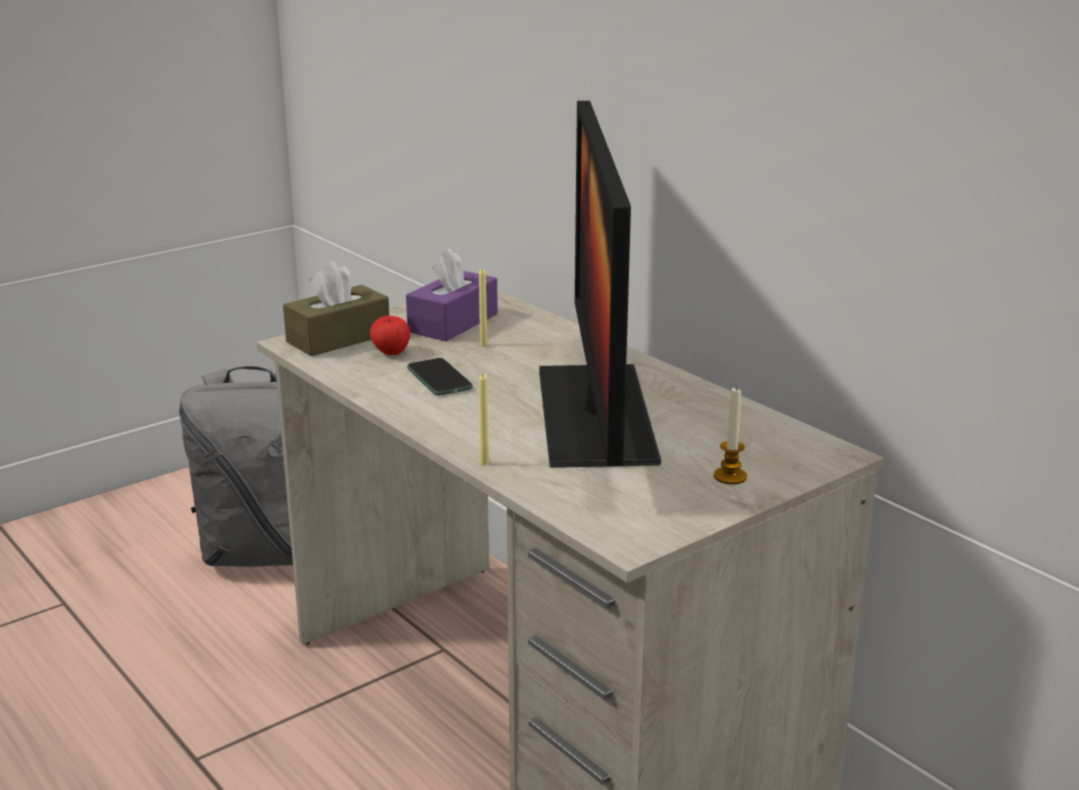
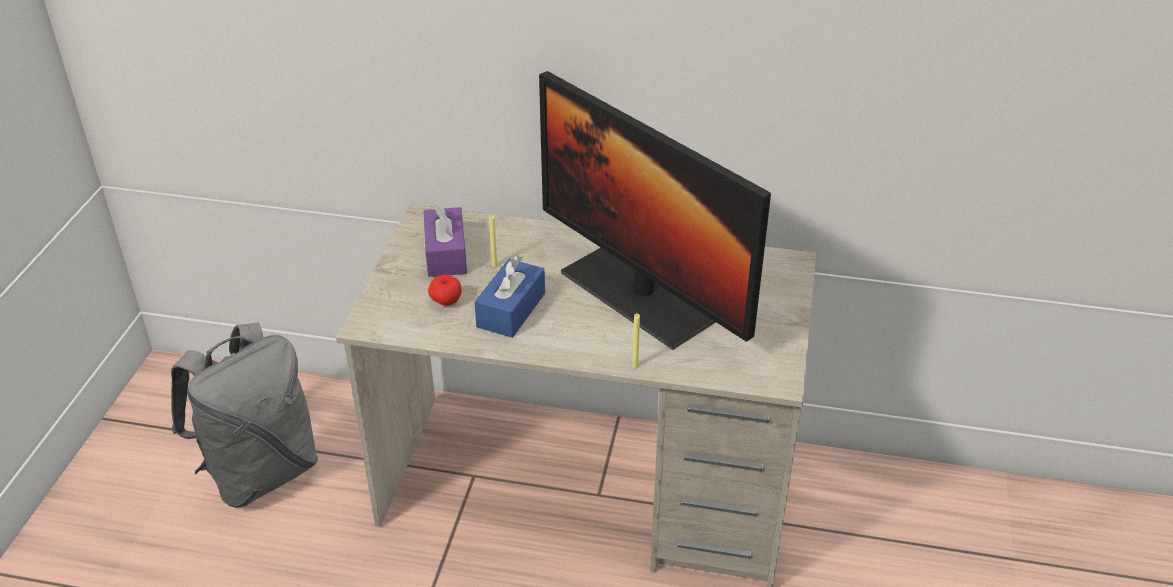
camera: 40 degrees left, 15 degrees up
(338, 338) = (390, 305): brown tissue box -> none
(439, 378) = (511, 310): phone -> blue tissue box
(730, 477) = (767, 306): candle -> none

